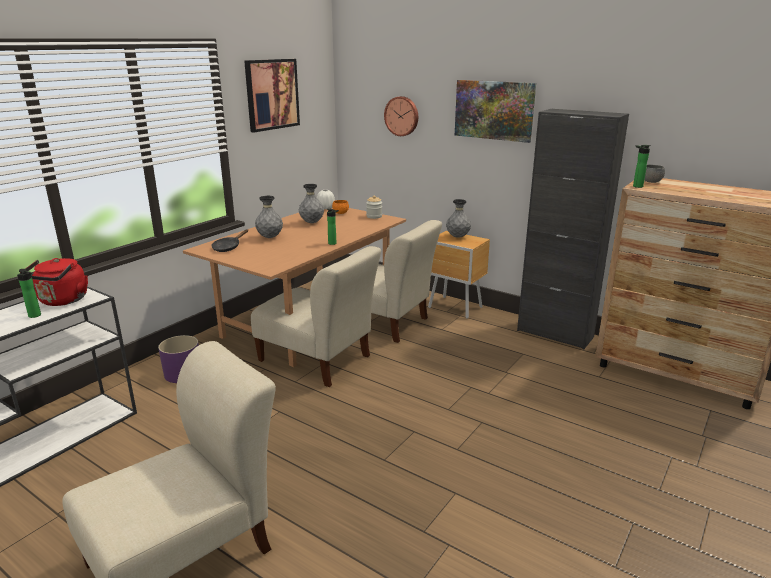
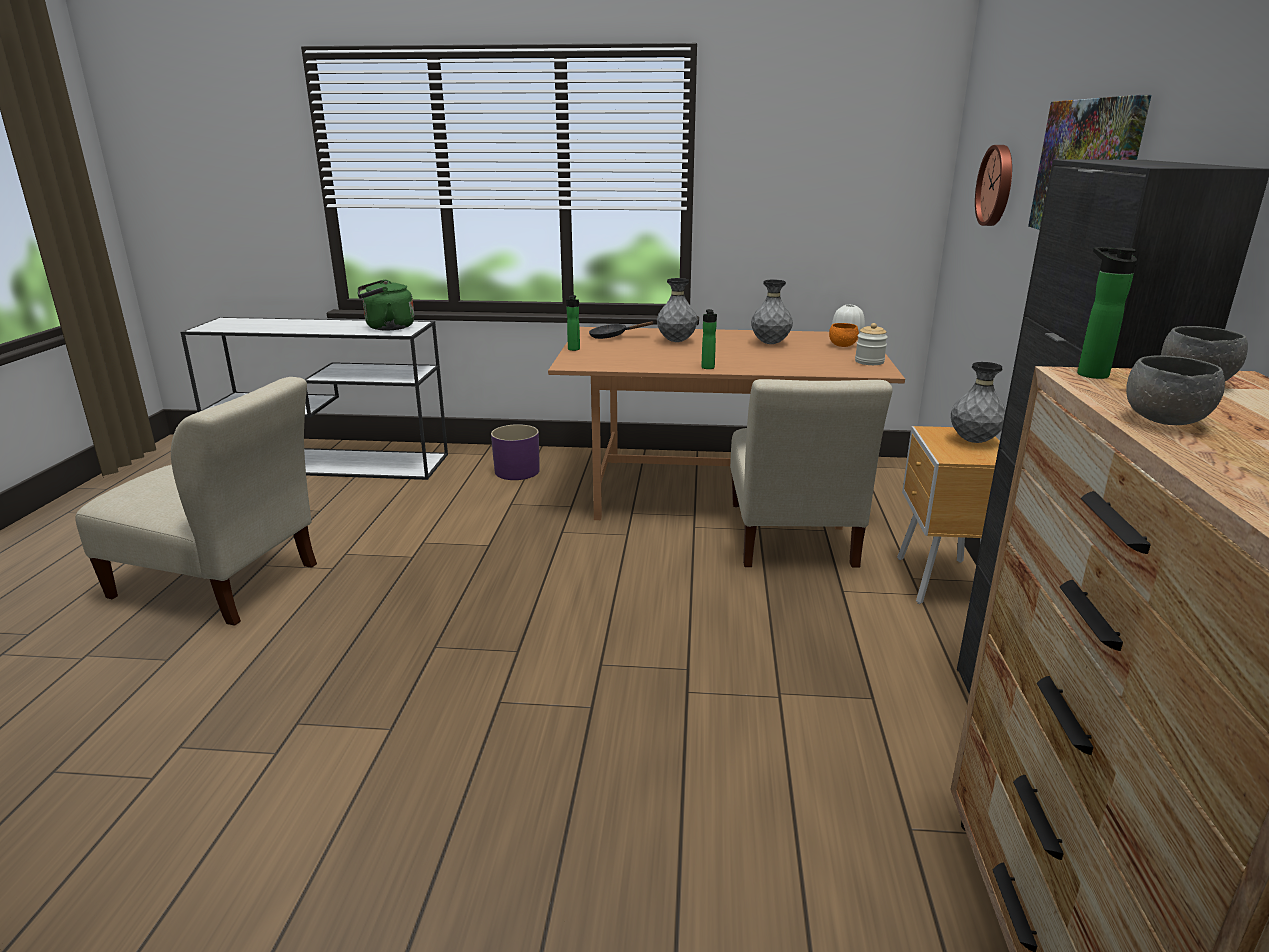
camera: 60 degrees right, 0 degrees up
(35, 316) = (348, 330): bottle -> bottle (573, 349)
(62, 301) = (387, 327): red kettle -> green kettle
(272, 94) = (797, 135): picture -> none
(318, 360) = (626, 529): beige chair -> none
(688, 193) = (1165, 421): none -> grey bowl

